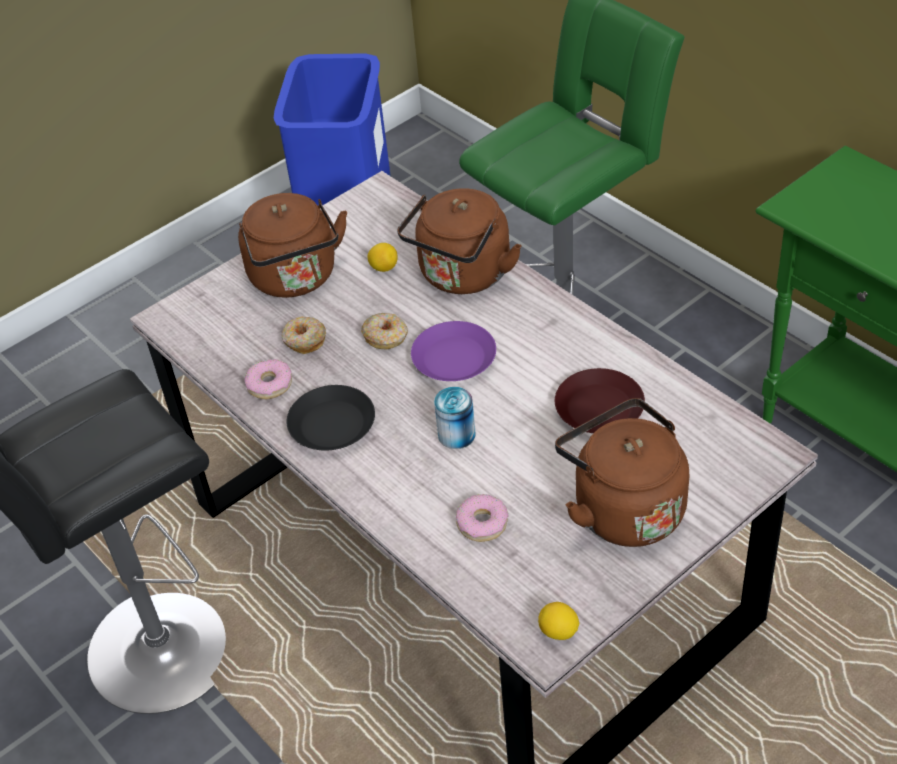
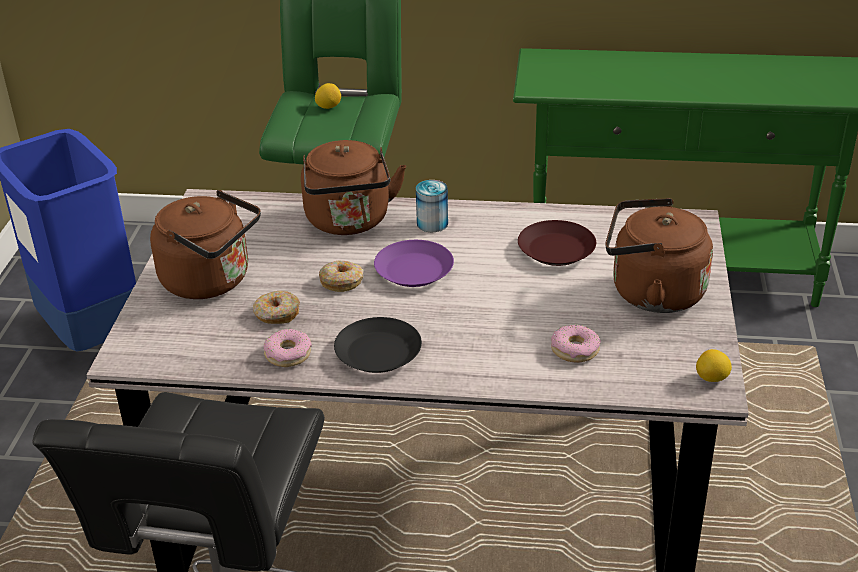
camera: 45 degrees left, 10 degrees down
(384, 268) = (278, 243): lemon -> lemon (328, 107)
(456, 435) = (481, 311): can -> can (432, 223)

